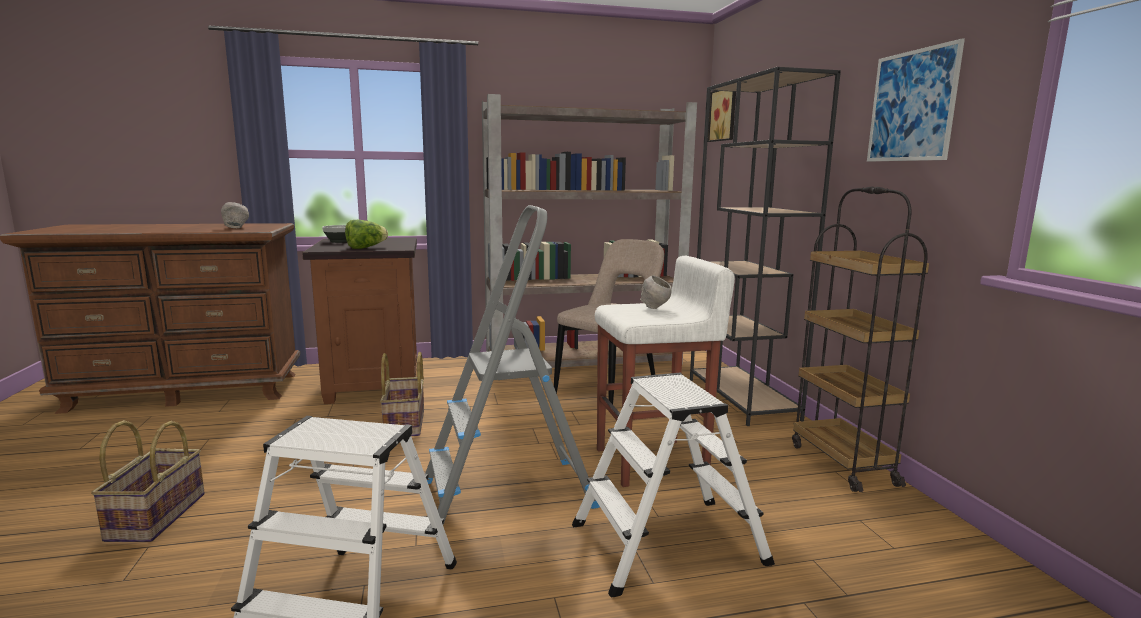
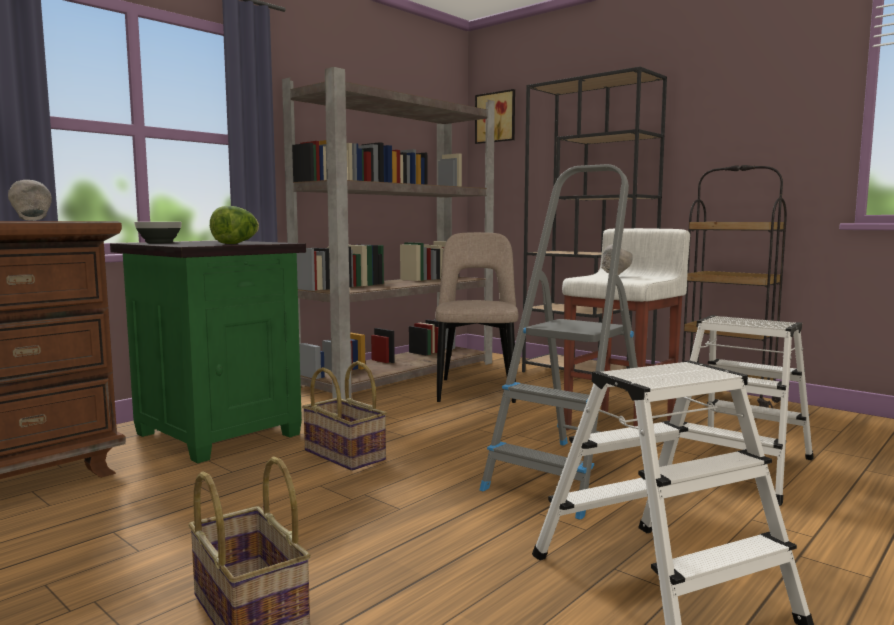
camera: 35 degrees left, 5 degrees down
(375, 383) = (216, 433): brown cabinet -> green cabinet
(911, 106) = (745, 105): picture -> none

